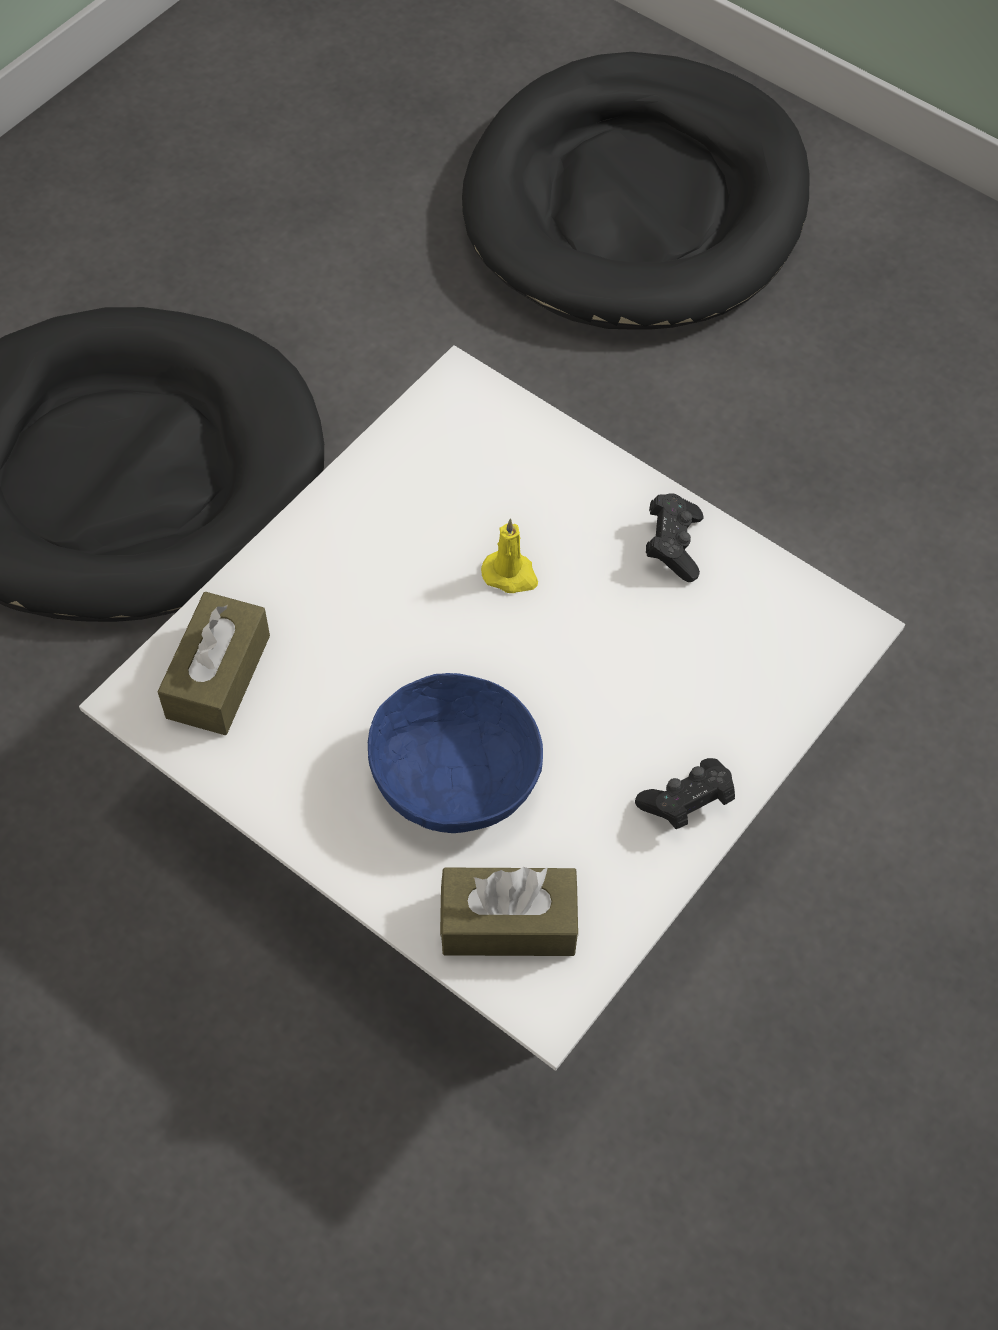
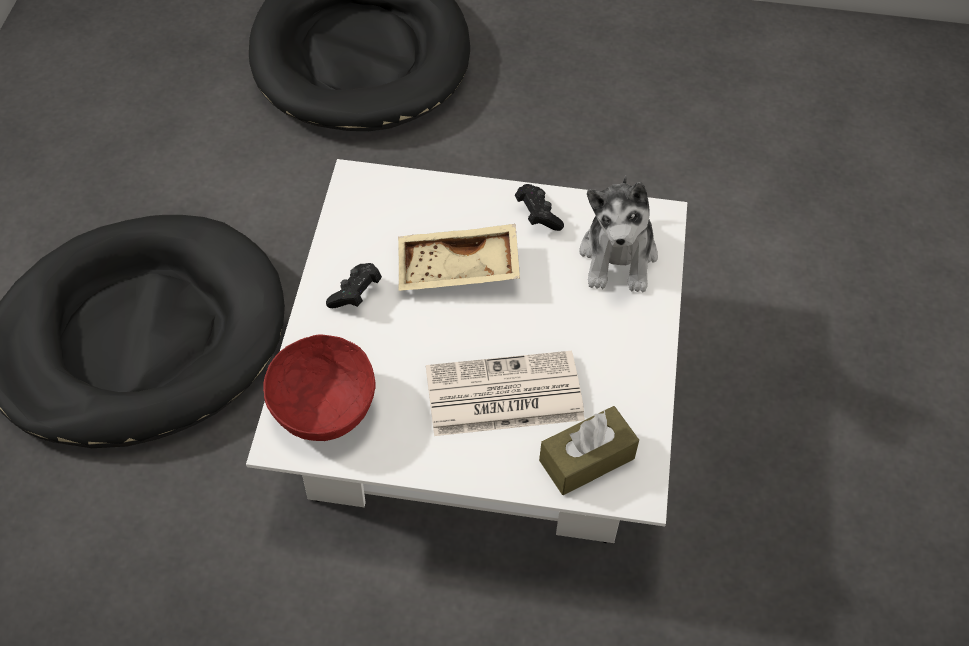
camera: 30 degrees left, 5 degrees down
(218, 676) = (323, 405): brown tissue box -> red bowl
(454, 777) = (502, 395): blue bowl -> newspaper
(511, 574) = (458, 270): yellow candle -> beige tray
(686, 802) = (638, 347): black game controller -> black game controller (355, 294)
(748, 658) = (618, 256): none -> plush toy

